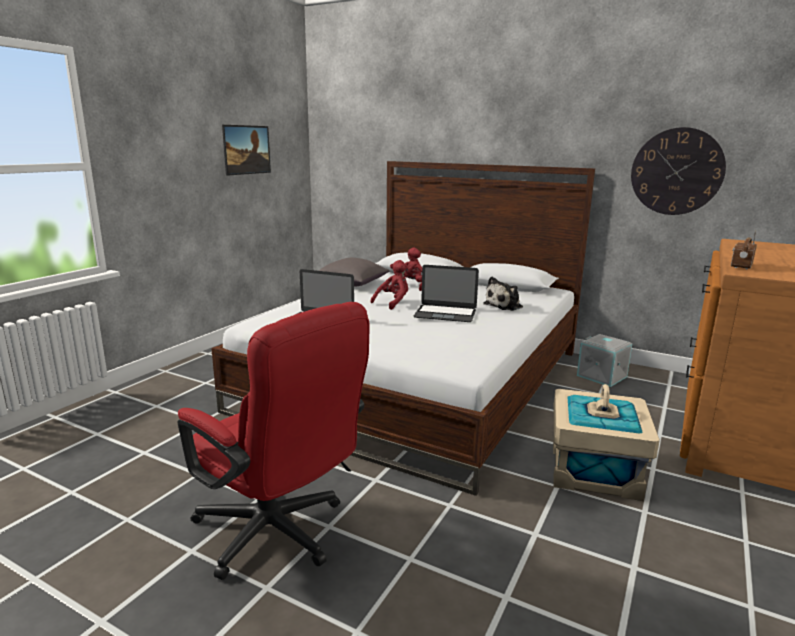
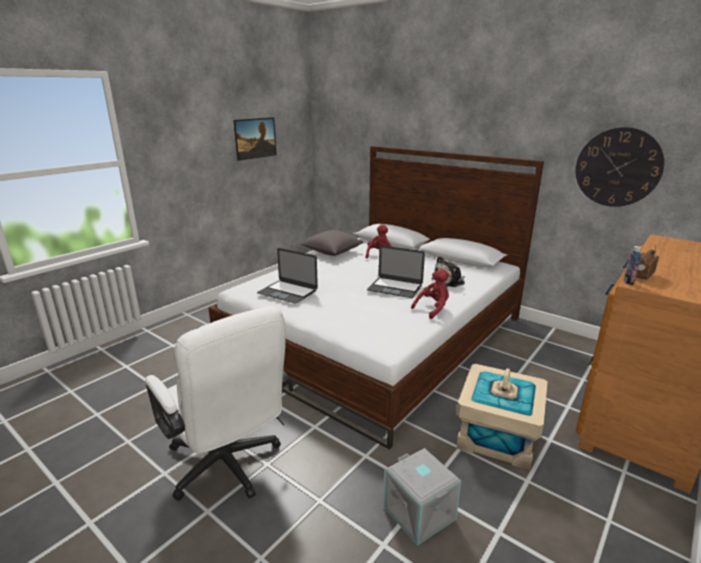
camera: 10 degrees right, 5 degrees up
(278, 535) = (228, 467): red office chair -> white office chair
(393, 303) = (356, 274): red plush toy -> red plush toy (433, 309)
(602, 376) = (537, 343): grey storage box -> grey storage box (420, 512)
(733, 271) = (628, 282): none -> bottle

